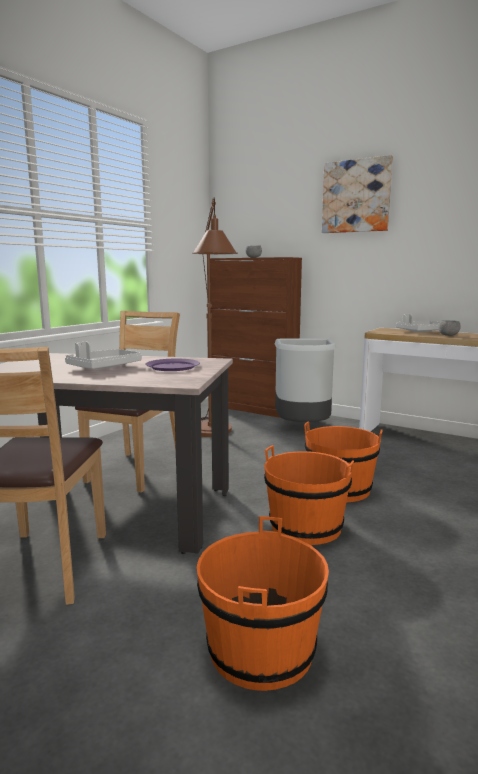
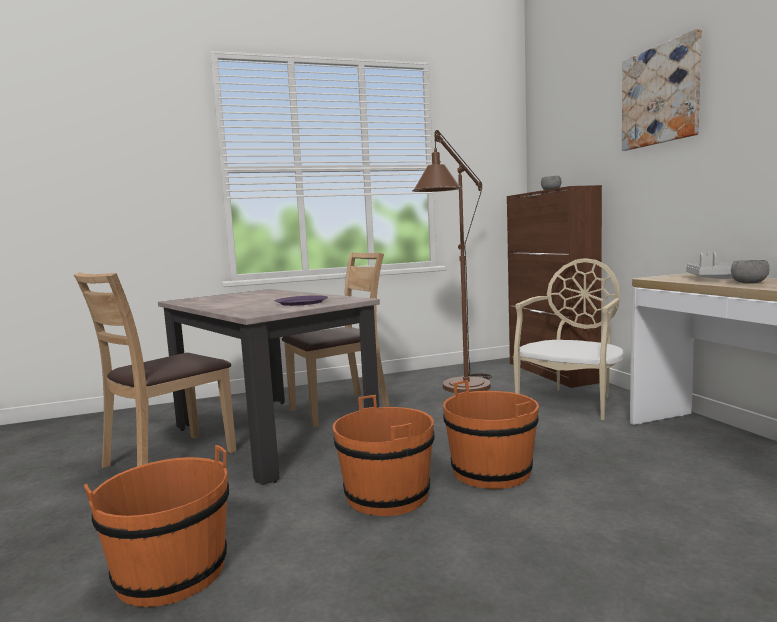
camera: 40 degrees right, 5 degrees down
(104, 367) = (258, 300): grey tray -> none
(302, 428) = (571, 401): grey trash can -> beige chair

